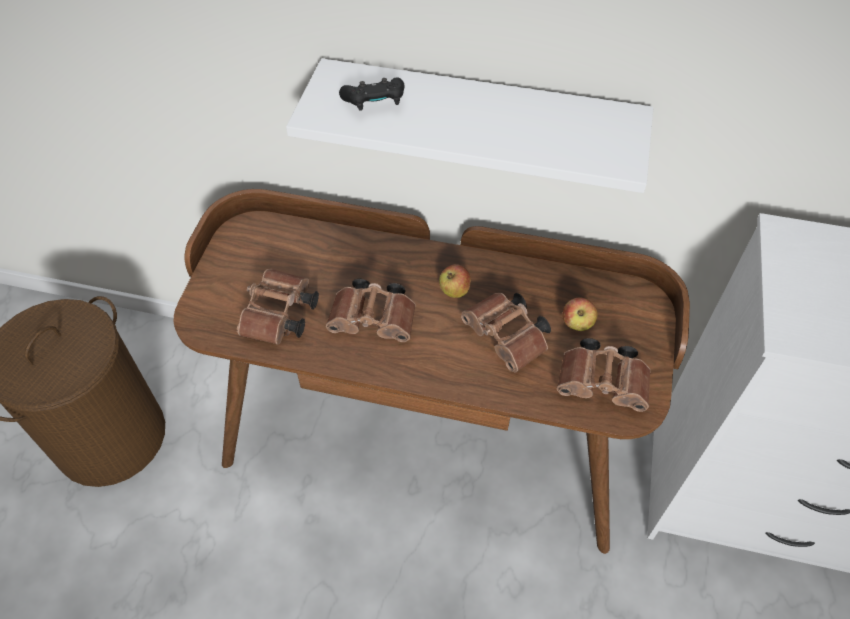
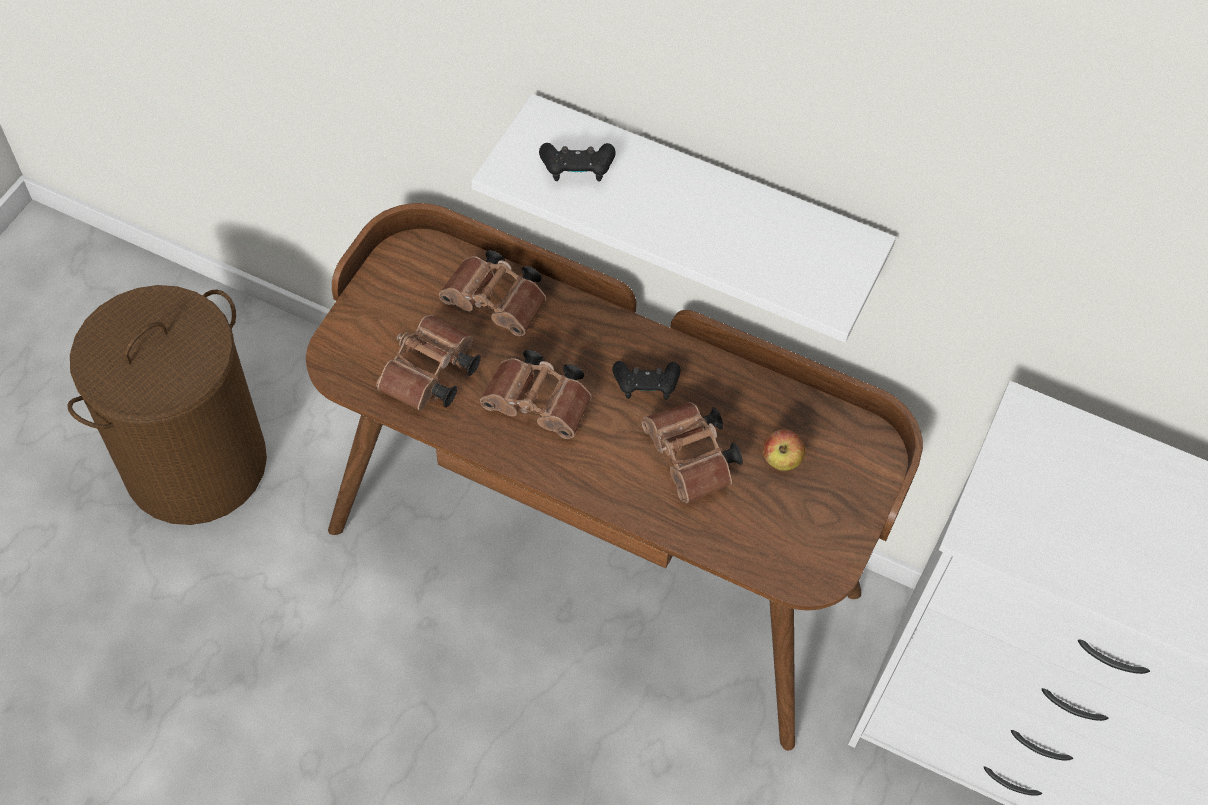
camera: 10 degrees right, 5 degrees up
(454, 291) = (646, 386): apple -> black game controller
(604, 385) = (788, 541): brown binoculars -> brown binoculars (498, 304)

